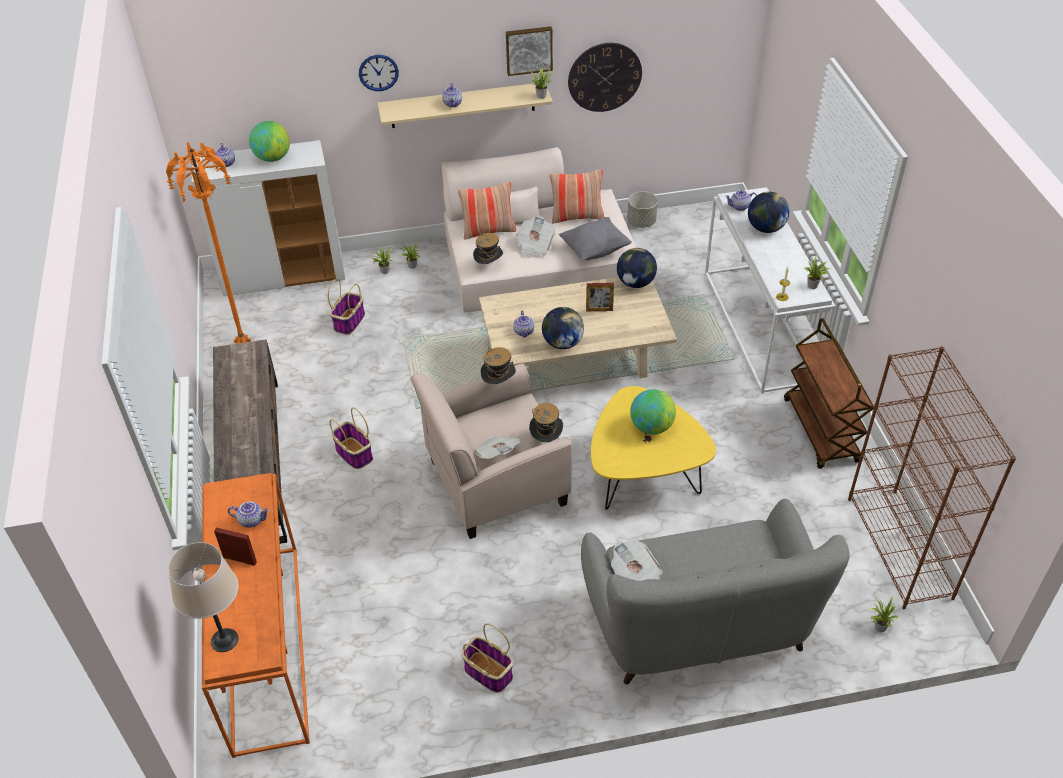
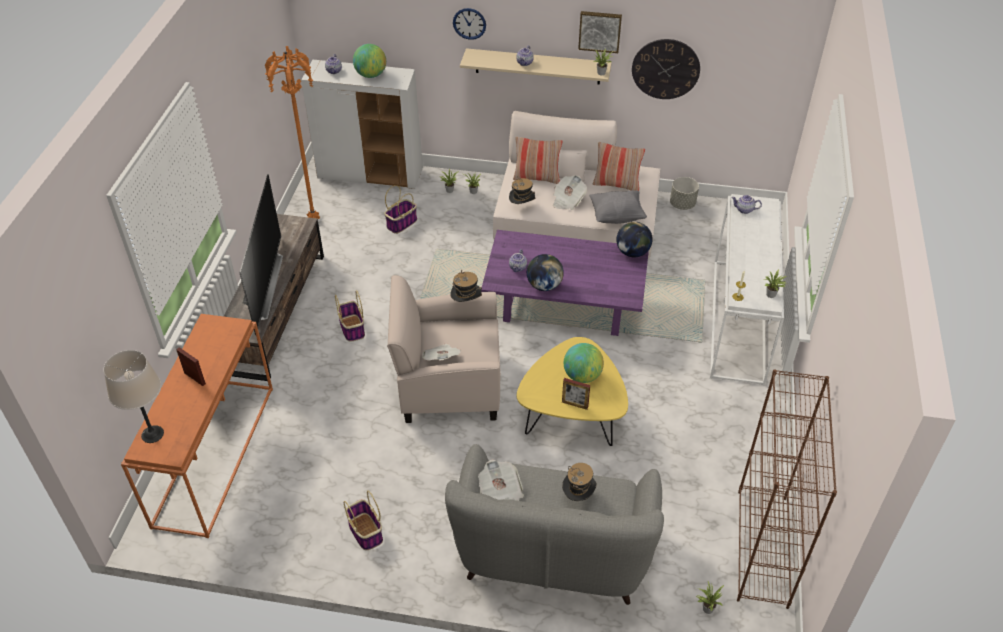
camera: 20 degrees right, 0 degrees up
(243, 433) = (263, 286): none -> television
(252, 520) = (219, 351): teapot -> none
(546, 440) = (487, 360): hat -> hat (578, 496)
(575, 361) = (564, 306): beige coffee table -> purple coffee table
(599, 310) = (589, 266): picture frame -> picture frame (575, 404)
(765, 228) = (757, 234): globe -> none
(821, 431) = (746, 426): brown cart -> none

